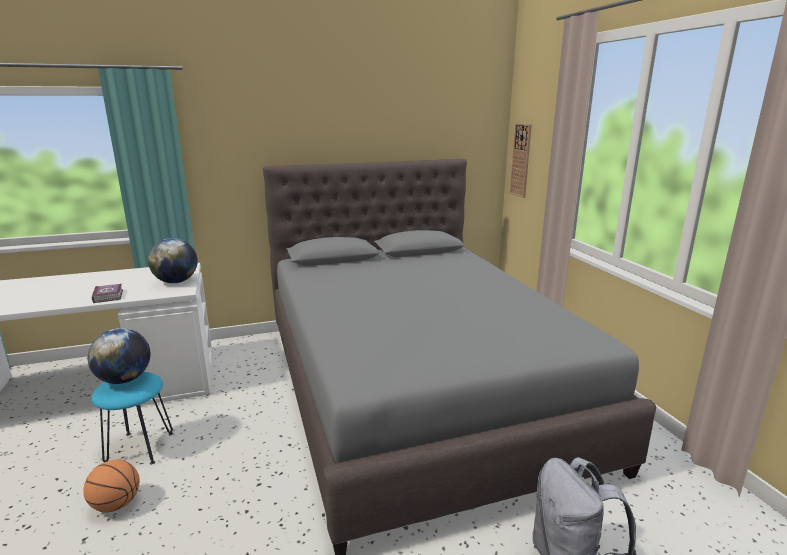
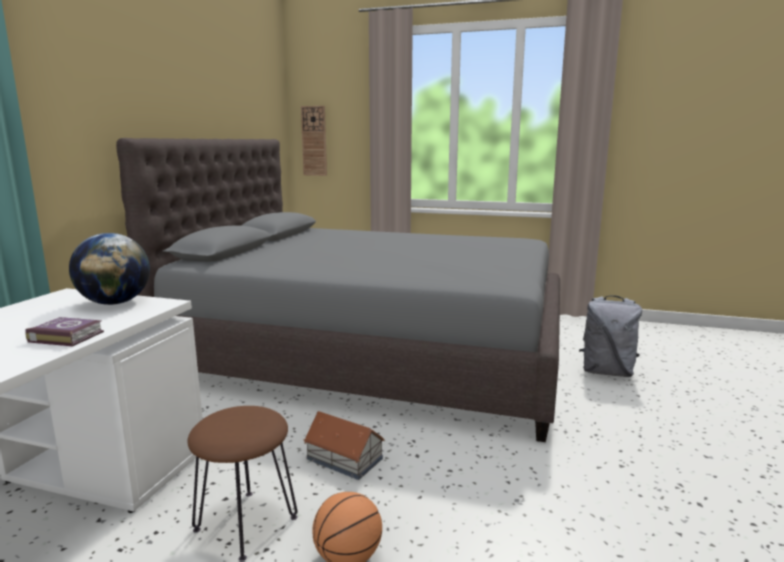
camera: 55 degrees left, 5 degrees down
(125, 379) = (226, 421): globe -> none
(139, 448) = (246, 524): turquoise stool -> brown stool
(232, 452) = (345, 459): none -> toy house

